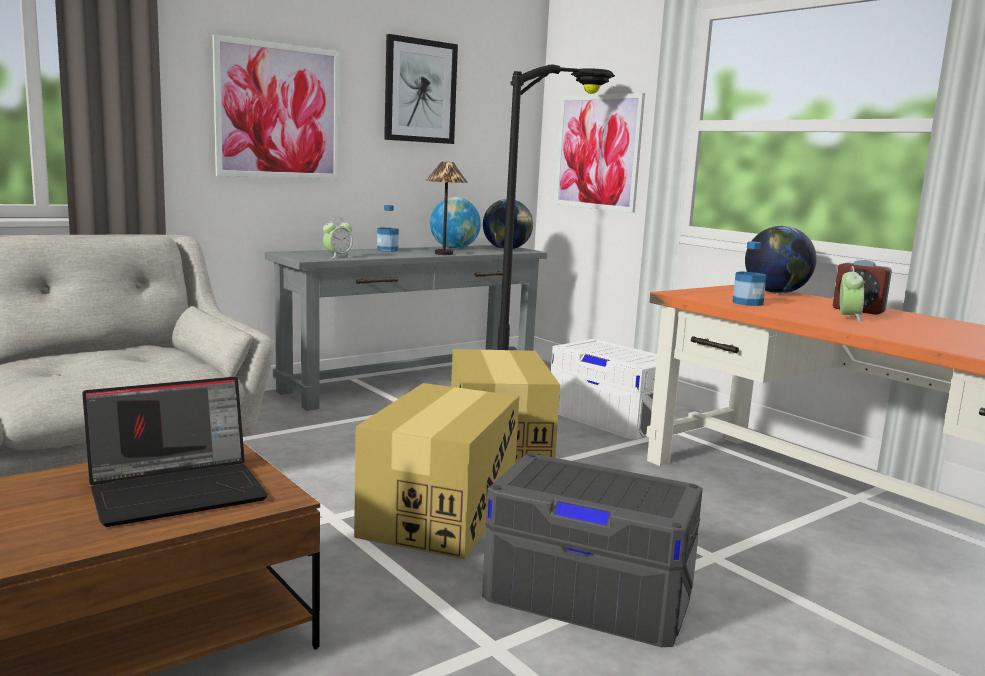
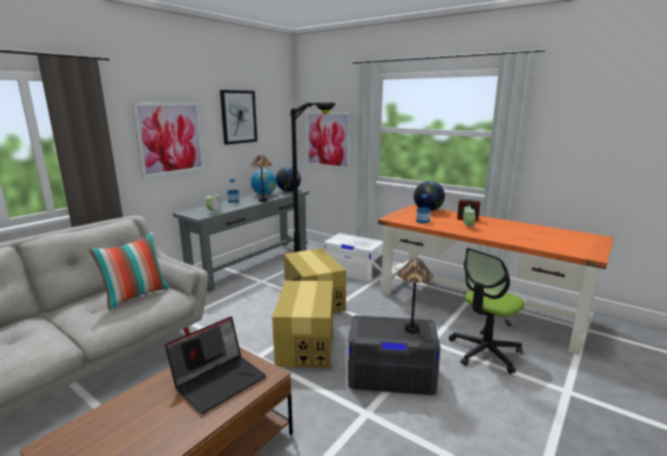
camera: 15 degrees left, 5 degrees up
(135, 362) = (136, 296): none -> pillow
(639, 492) = (411, 329): none -> table lamp
(837, 596) = (485, 352): none -> office chair

